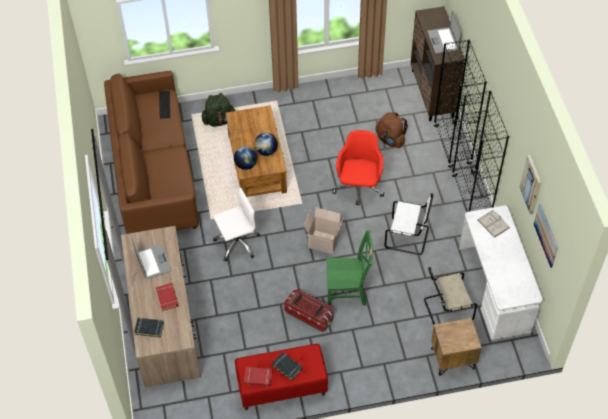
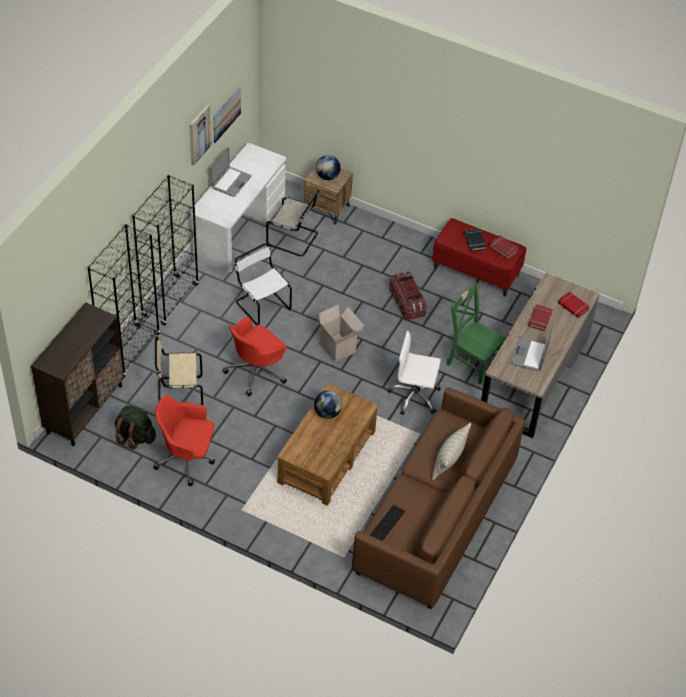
camera: 145 degrees left, 5 degrees down
(149, 328) = (573, 306): black book -> red book
(157, 167) = (449, 460): none -> pillow
(219, 120) = (321, 529): green backpack -> green backpack (135, 437)
(246, 165) = (359, 413): globe -> globe (327, 176)
(339, 106) = (187, 458): none -> red office chair
(348, 291) = (356, 299): green chair -> green chair (471, 361)
(390, 139) = (178, 393): brown backpack -> beige chair
(443, 41) = (79, 332): laptop -> laptop (231, 182)
(493, 224) = (217, 206): white book -> none

